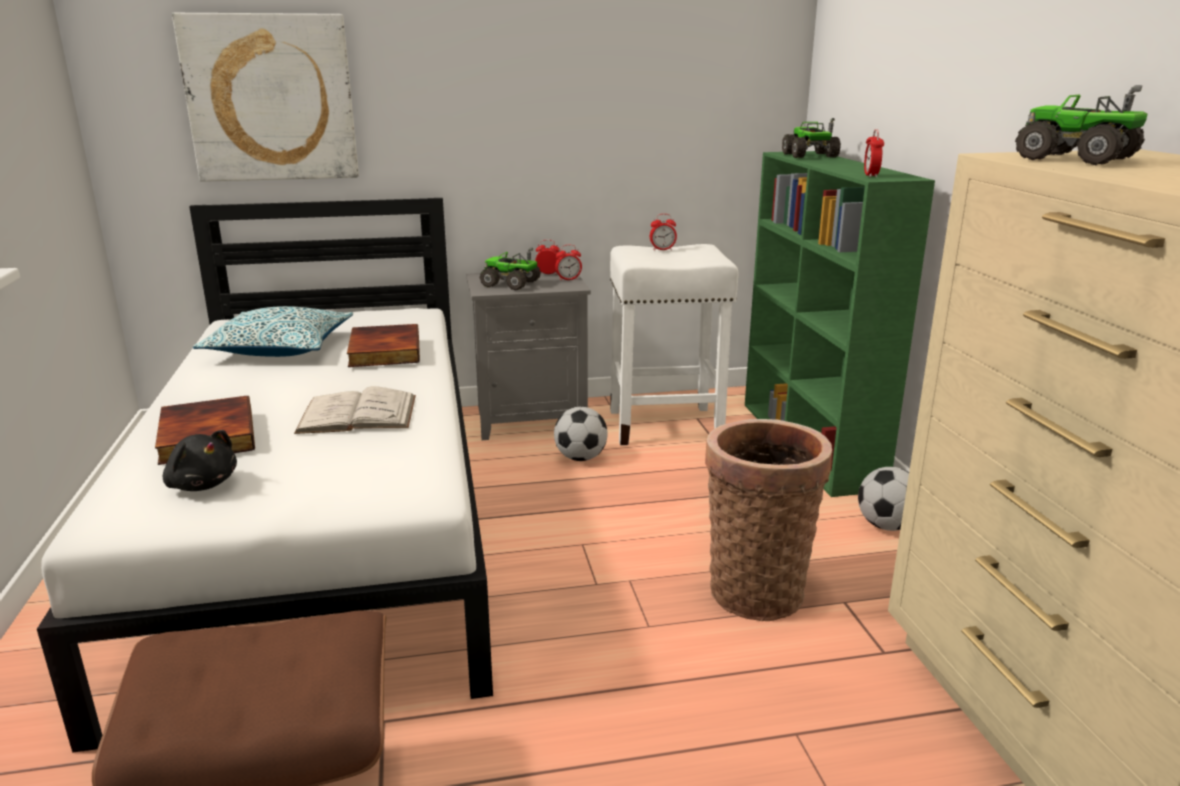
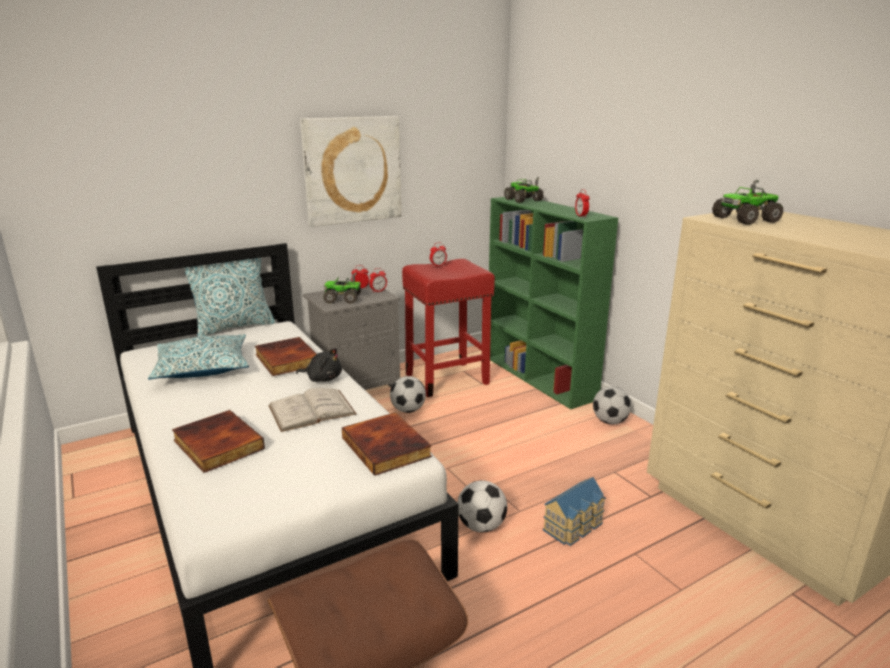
camera: 20 degrees left, 0 degrees up
(202, 484) = (250, 480): black plush toy -> black plush toy (323, 379)
(271, 98) = (156, 181): picture -> picture (352, 170)
(364, 307) = (235, 327): none -> pillow
(409, 475) = (388, 447): none -> book
(576, 634) = (481, 526): none -> football
(667, 425) = (448, 379): white stool -> red stool
(721, 668) = (575, 526): none -> toy house
(756, 589) = (564, 474): basket -> none
(1077, 159) = (746, 220): toy truck -> toy truck turned 45 degrees counterclockwise

